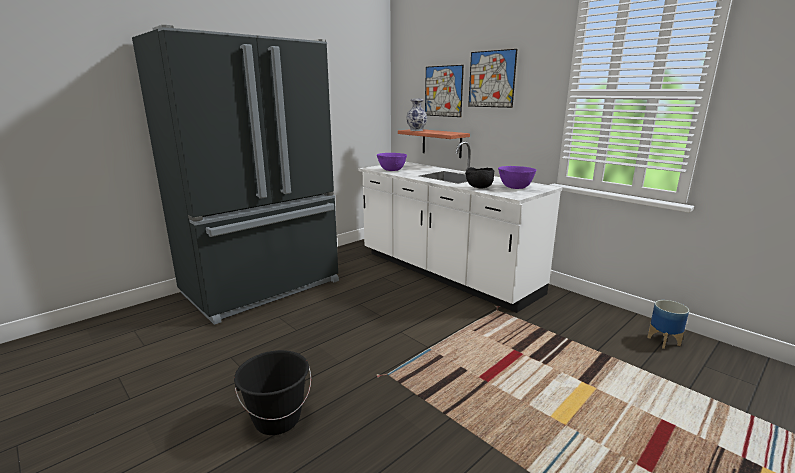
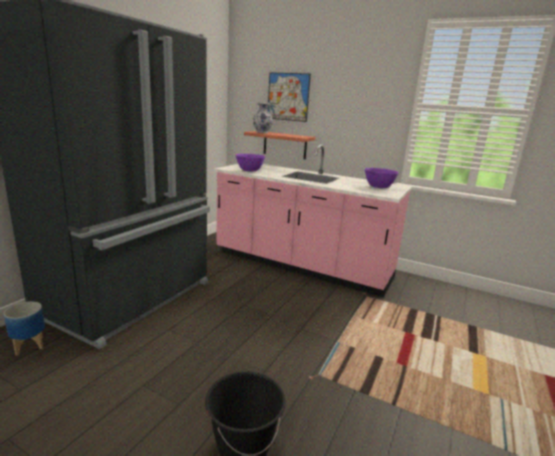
camera: 20 degrees left, 0 degrees up
(445, 273) = (301, 266): white counter -> pink counter
(479, 188) = (350, 188): black bowl -> none
(491, 79) = (339, 89): picture -> none
(663, 341) = (498, 308): planter -> planter (29, 345)

